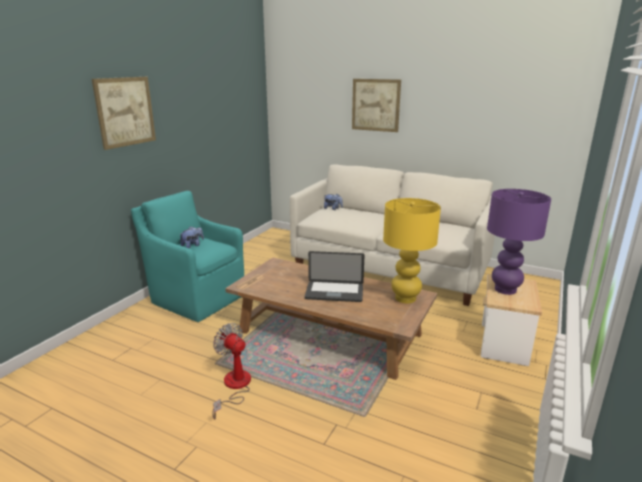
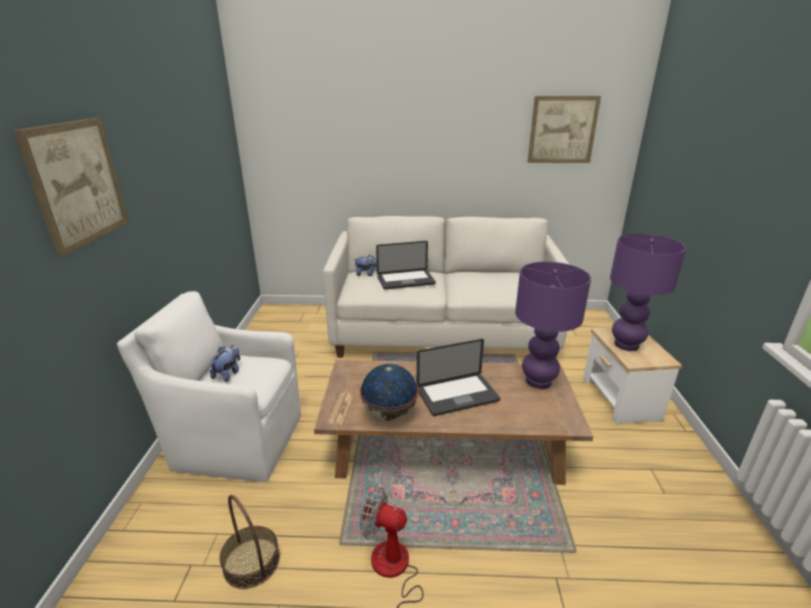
camera: 25 degrees left, 5 degrees up
(161, 356) = (252, 562): none -> basket
(197, 298) = (235, 441): turquoise armchair -> white armchair
(277, 291) = (389, 414): none -> globe
(356, 216) = (406, 280): none -> laptop
(375, 105) = (397, 138): picture -> picture (562, 130)
(405, 298) = (538, 381): yellow table lamp -> purple table lamp

